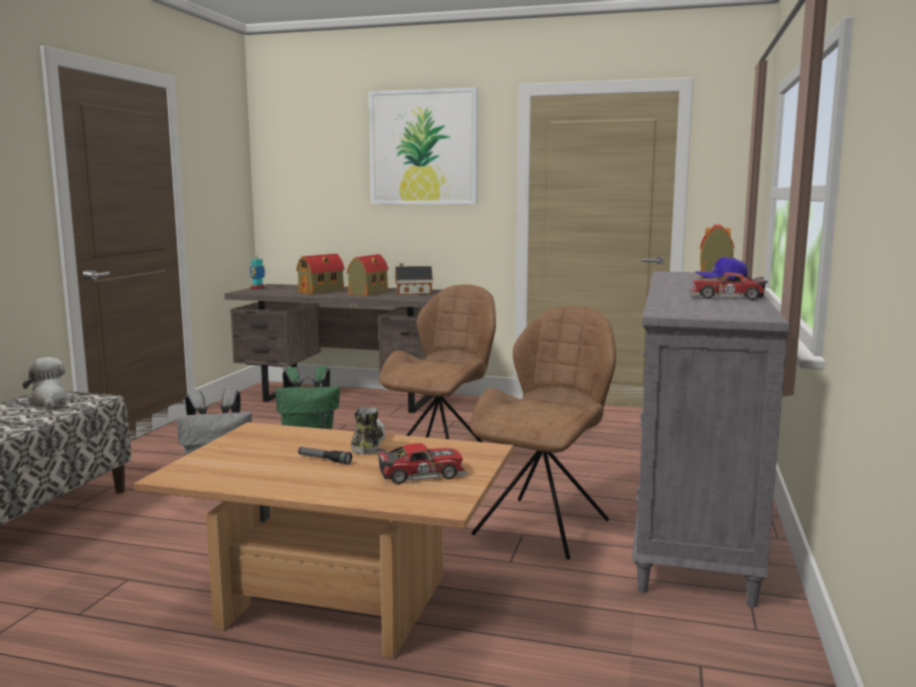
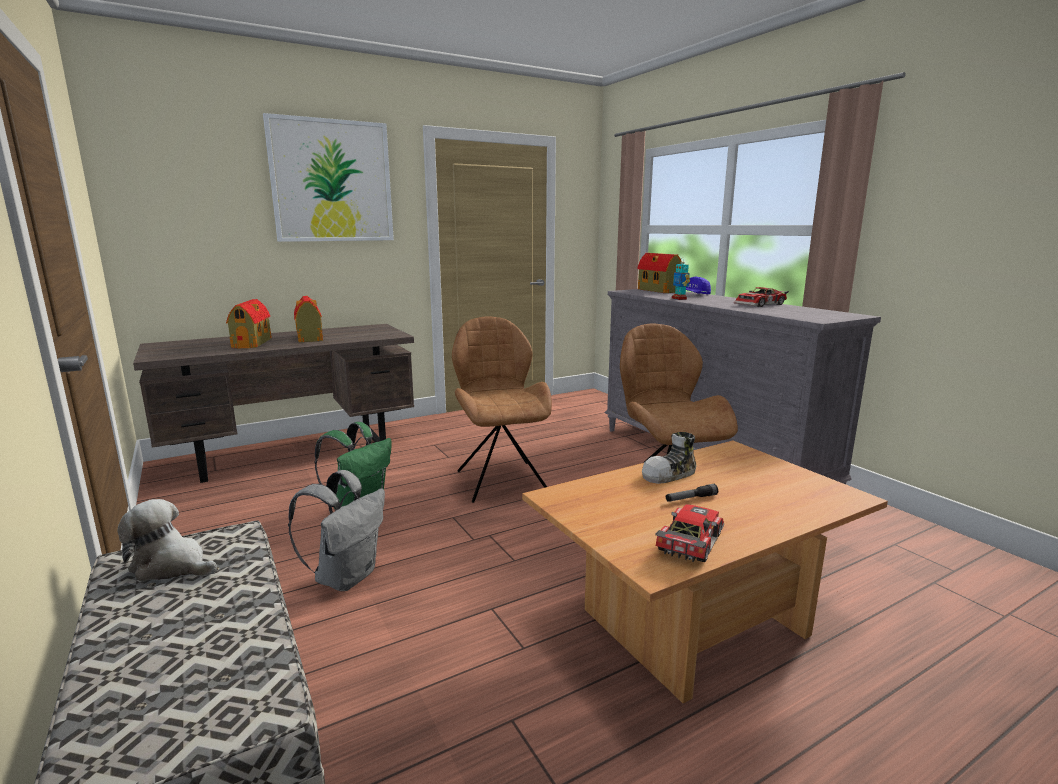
camera: 45 degrees left, 5 degrees up
(257, 288) = (155, 351): toy robot -> toy robot (679, 299)
(367, 444) = (670, 474): shoe -> shoe turned 75 degrees counterclockwise
(412, 293) = (354, 332): toy house -> none
(420, 473) = (767, 481): toy car -> toy car (687, 540)

